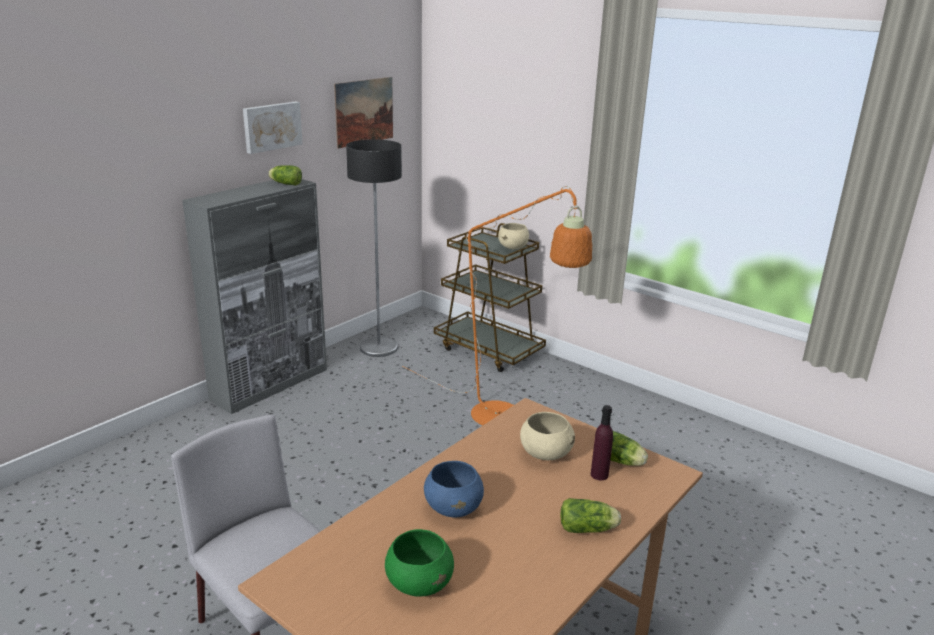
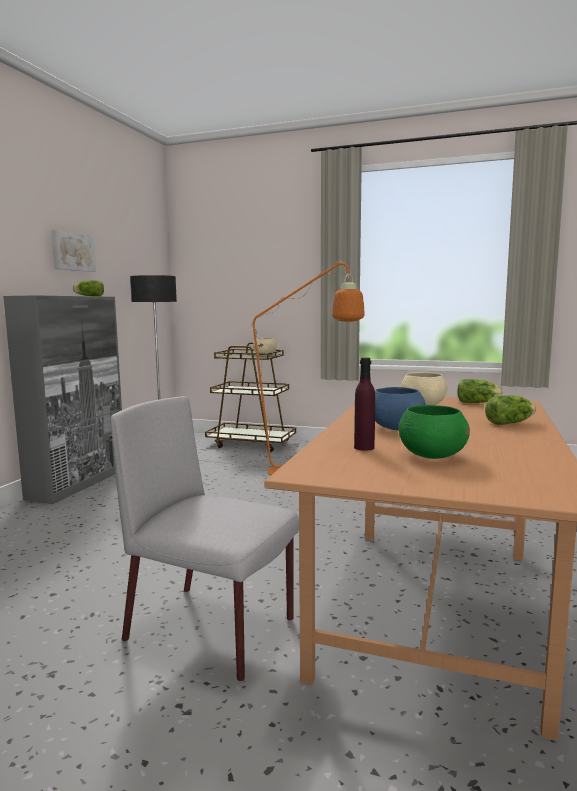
camera: 20 degrees left, 15 degrees down
(364, 111) = (135, 260): picture -> none
(599, 475) = (475, 407): purple bottle -> purple bottle (364, 447)

